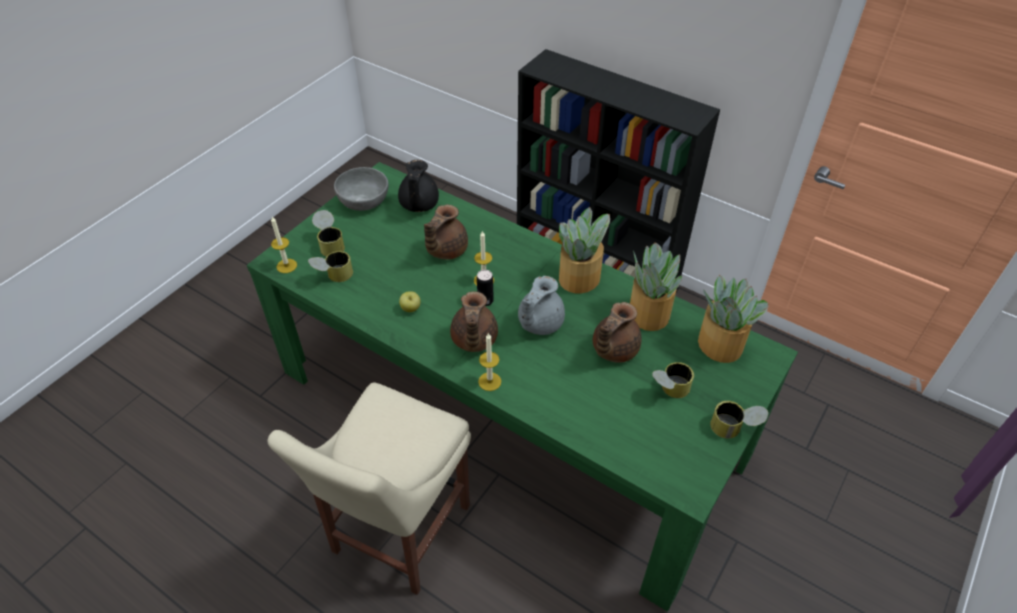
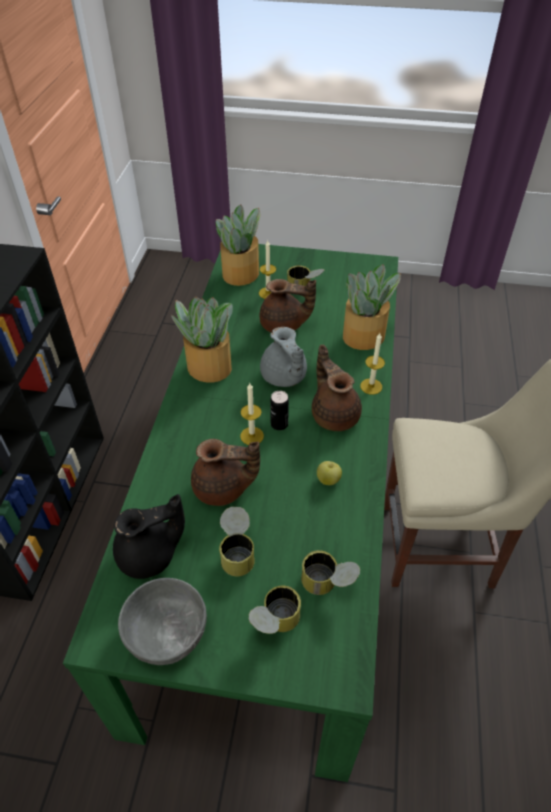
camera: 115 degrees left, 0 degrees up
(286, 266) = (343, 654): candle -> candle (268, 293)
(473, 340) = (334, 414): brown teapot -> brown teapot turned 90 degrees counterclockwise
(538, 323) = (284, 377): grey teapot -> grey teapot turned 60 degrees clockwise
(648, 314) = (231, 315): potted plant -> potted plant (364, 336)
(734, 429) = (315, 256): can -> can (237, 551)

